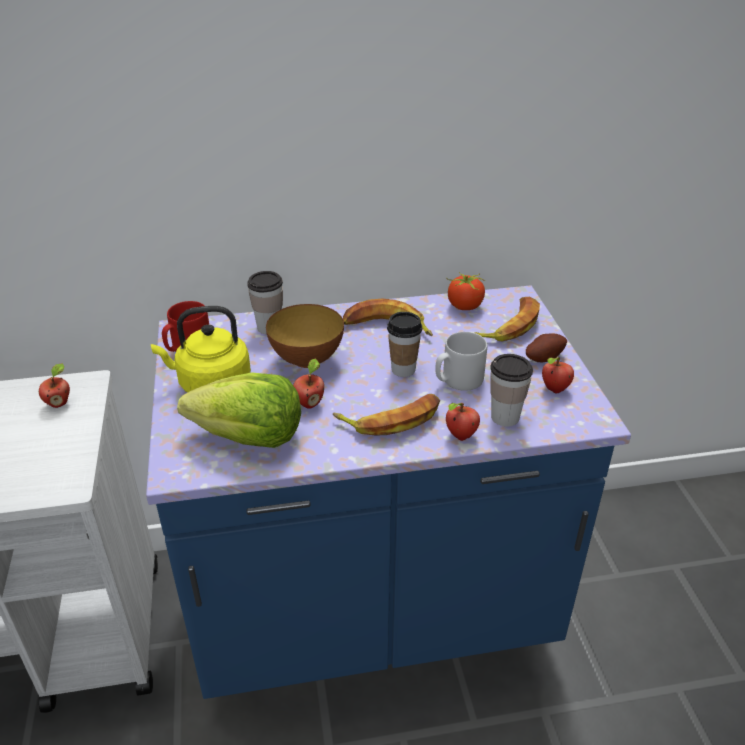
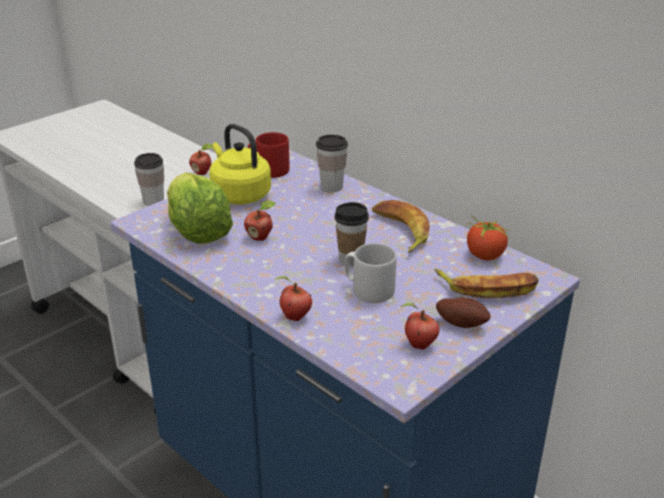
camera: 55 degrees right, 5 degrees down
(307, 360) = (311, 216): bowl -> none
(391, 419) = (280, 278): banana -> none
(505, 417) = (345, 330): cup -> cup (153, 201)

